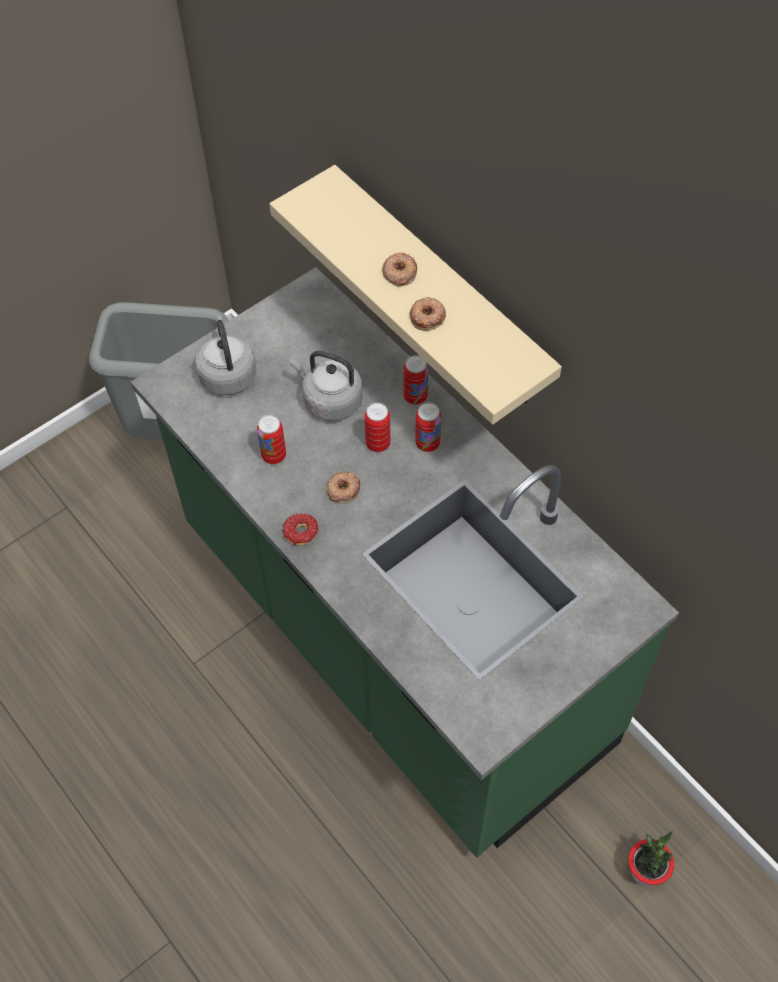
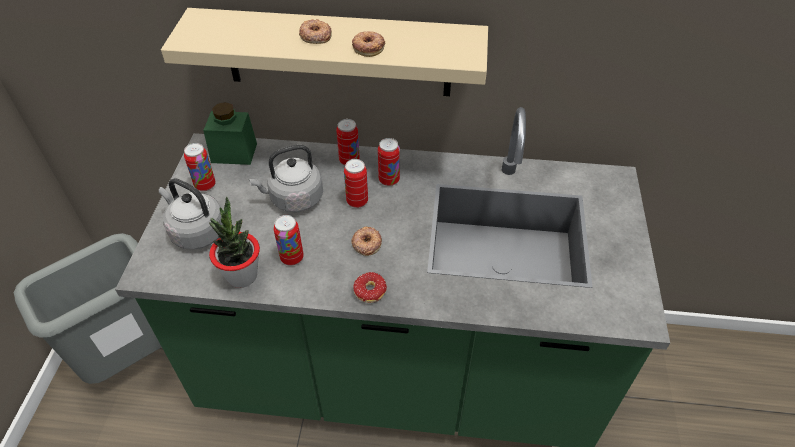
camera: 45 degrees left, 10 degrees down
(274, 332) = (205, 185): none -> can
(328, 314) = (234, 153): none -> green jar
(645, 871) = (659, 378): potted plant -> potted plant (242, 275)

